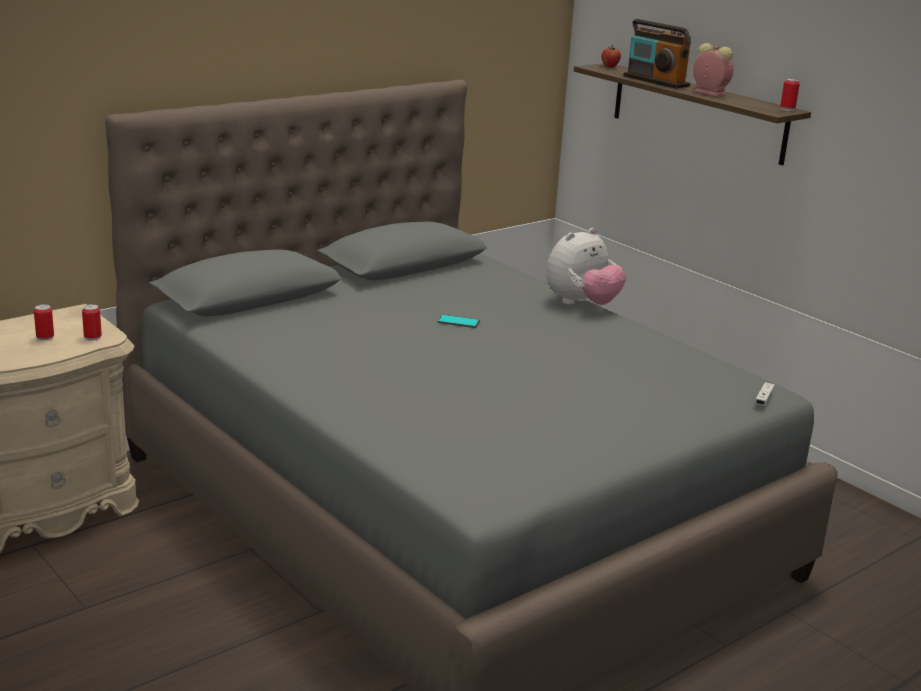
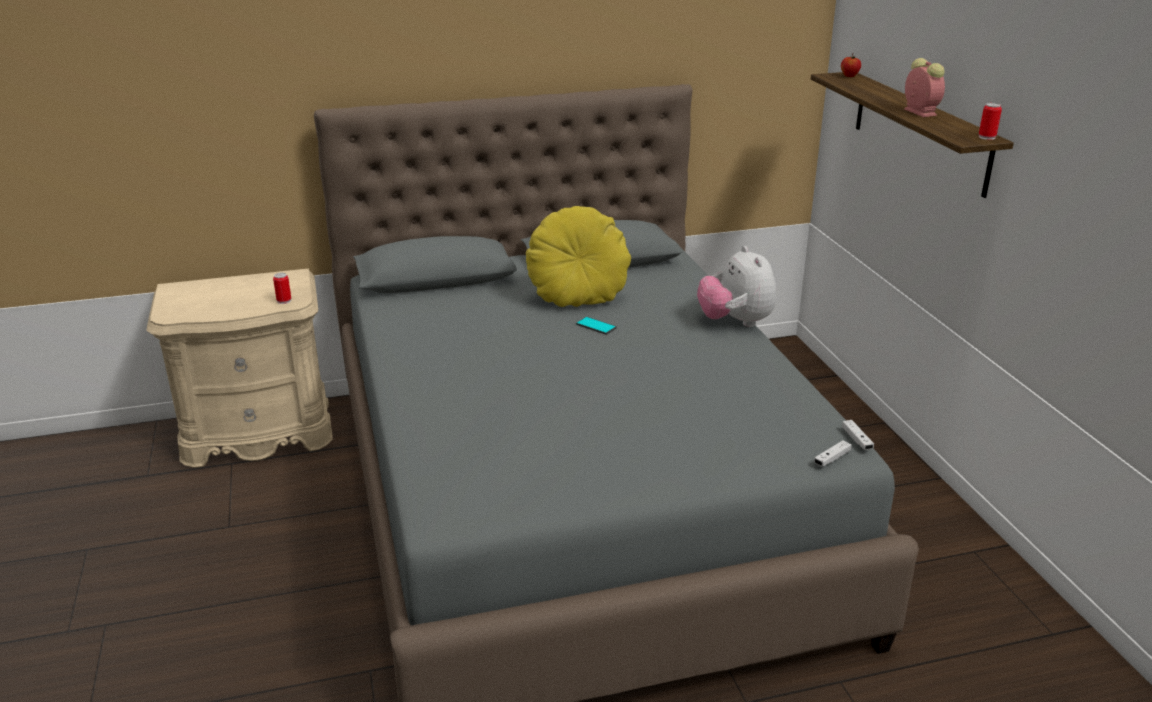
camera: 25 degrees right, 5 degrees up
(45, 338) = (249, 296): can -> none
(417, 301) = (578, 300): none -> yellow pillow
(581, 304) = (735, 322): plush toy -> plush toy turned 90 degrees clockwise
(656, 81) = (877, 95): radio -> none
(769, 382) = (856, 440): none -> white game controller

